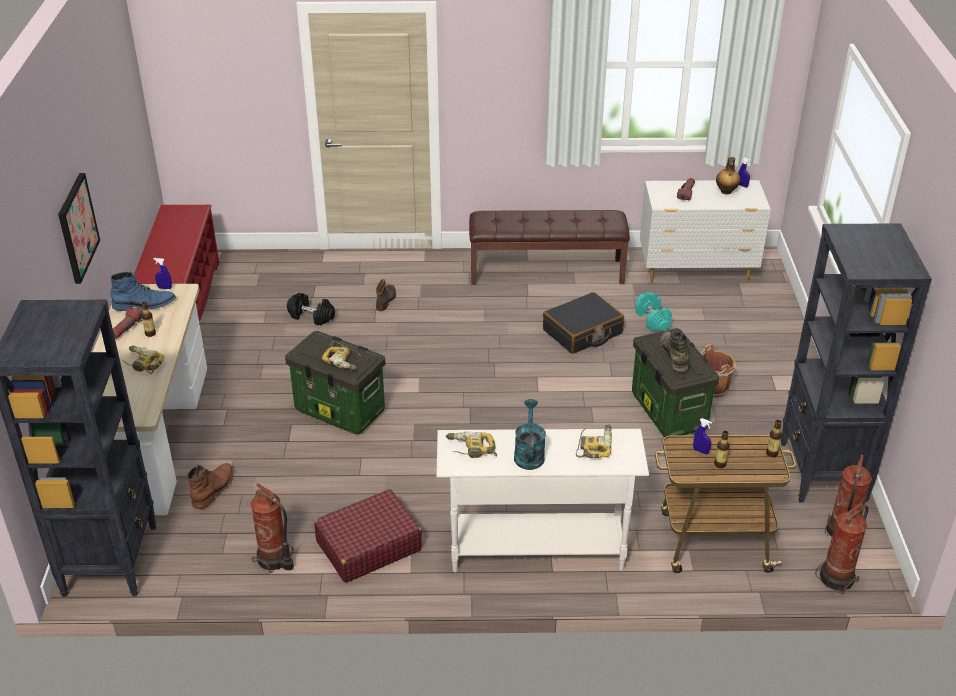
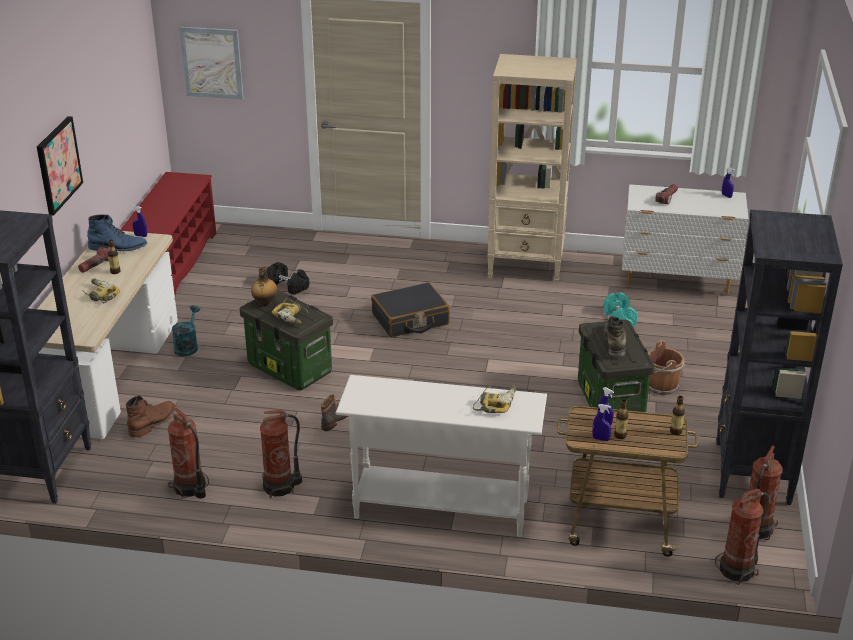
camera: 10 degrees right, 5 degrees down
(203, 87) = (212, 63): none -> picture
(368, 546) = (281, 487): red suitcase -> fire extinguisher
(386, 300) = (363, 278): boot -> boot (335, 418)
(471, 449) = (375, 394): power drill -> none
(529, 453) = (429, 403): turquoise watering can -> turquoise watering can (187, 346)
(546, 271) = (526, 267): brown bench -> beige bookcase
(582, 332) = (545, 324): black suitcase -> black suitcase (410, 320)
(702, 470) = (600, 439): none -> blue spray bottle
(726, 192) = (708, 200): bottle -> bottle (265, 303)

